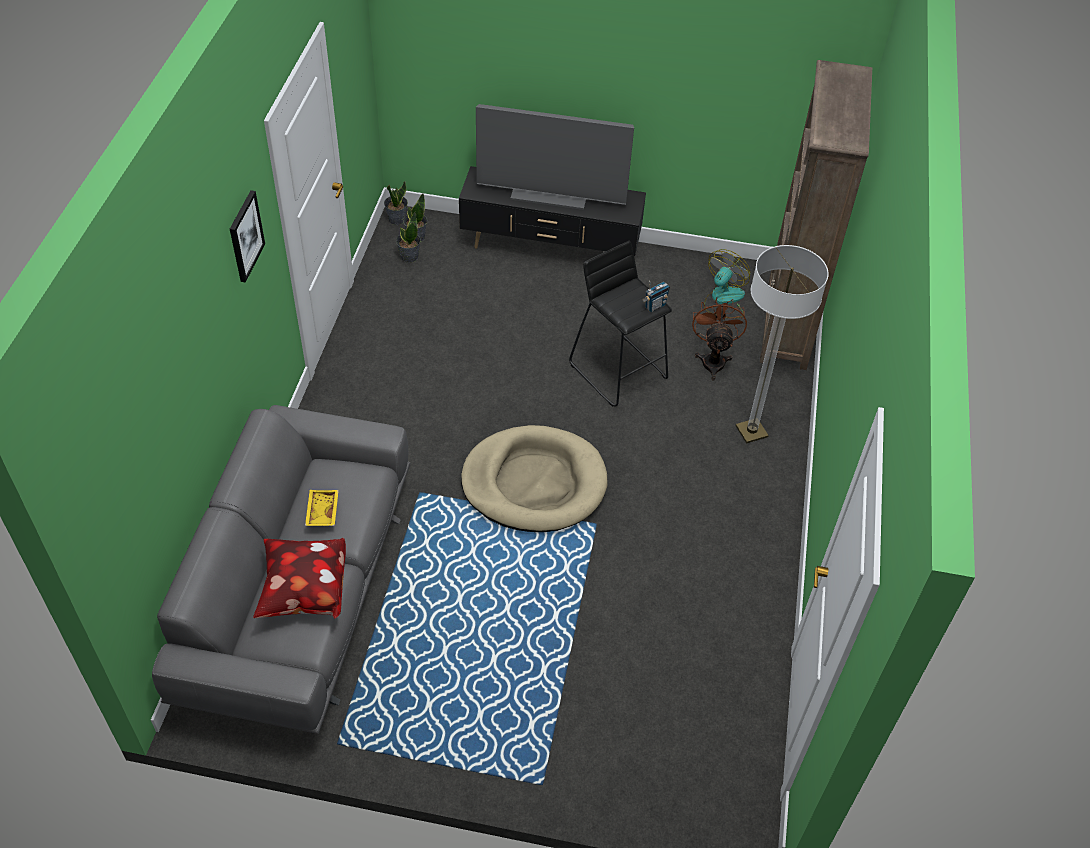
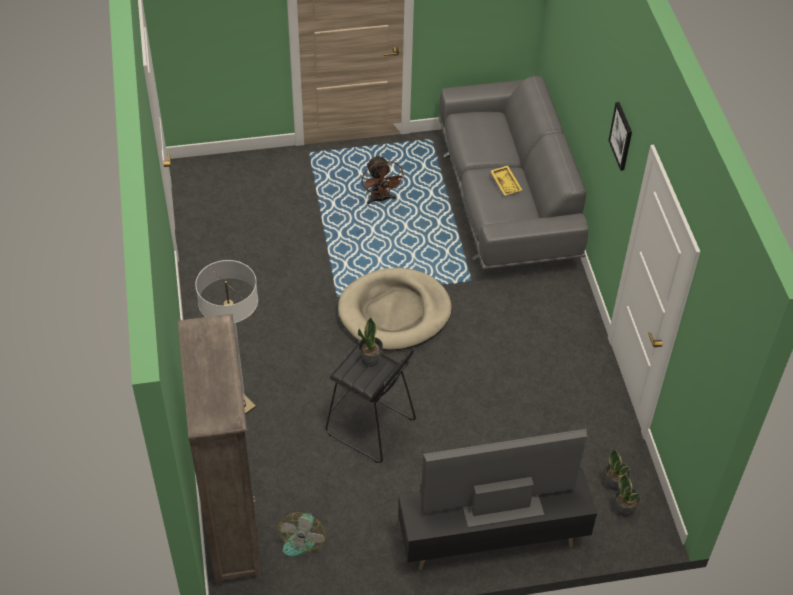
camera: 160 degrees right, 0 degrees up
(303, 593) = (484, 141): pillow -> none
(396, 219) = (657, 525): potted plant -> potted plant (370, 359)
(655, 306) = (344, 371): radio -> none
(713, 359) = (292, 466): brown fan -> brown fan (380, 199)

